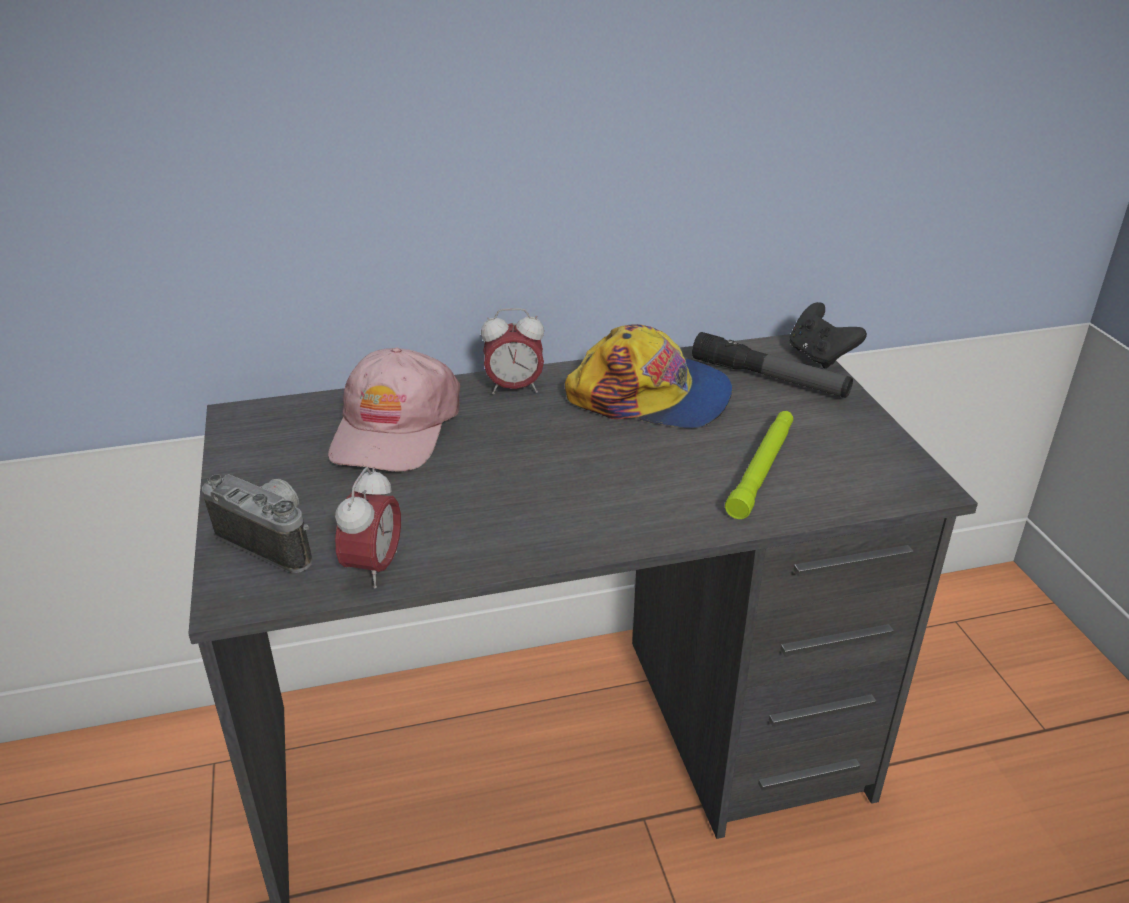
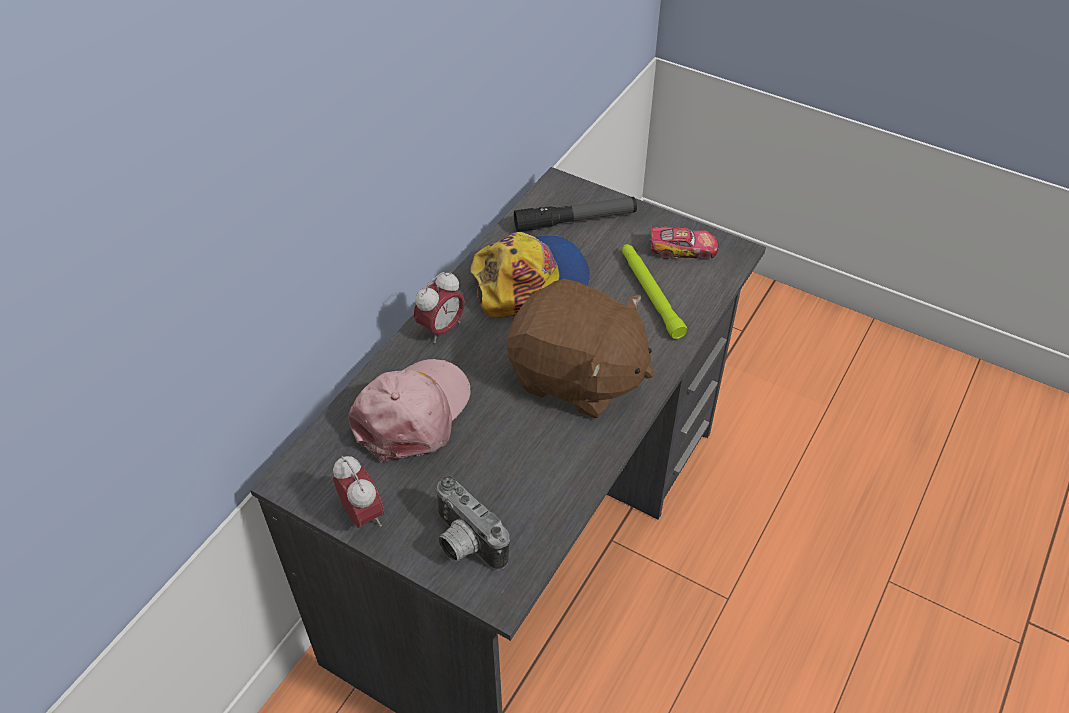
camera: 45 degrees left, 15 degrees up
(274, 539) = (464, 544): camera -> camera turned 120 degrees counterclockwise
(374, 568) = (547, 514): alarm clock -> alarm clock (363, 515)
(394, 429) = (413, 414): pink cap -> pink cap turned 120 degrees counterclockwise
(576, 487) = (577, 377): none -> brown plush toy
(819, 357) = (582, 185): black game controller -> none
(860, 454) = (683, 249): none -> toy car

